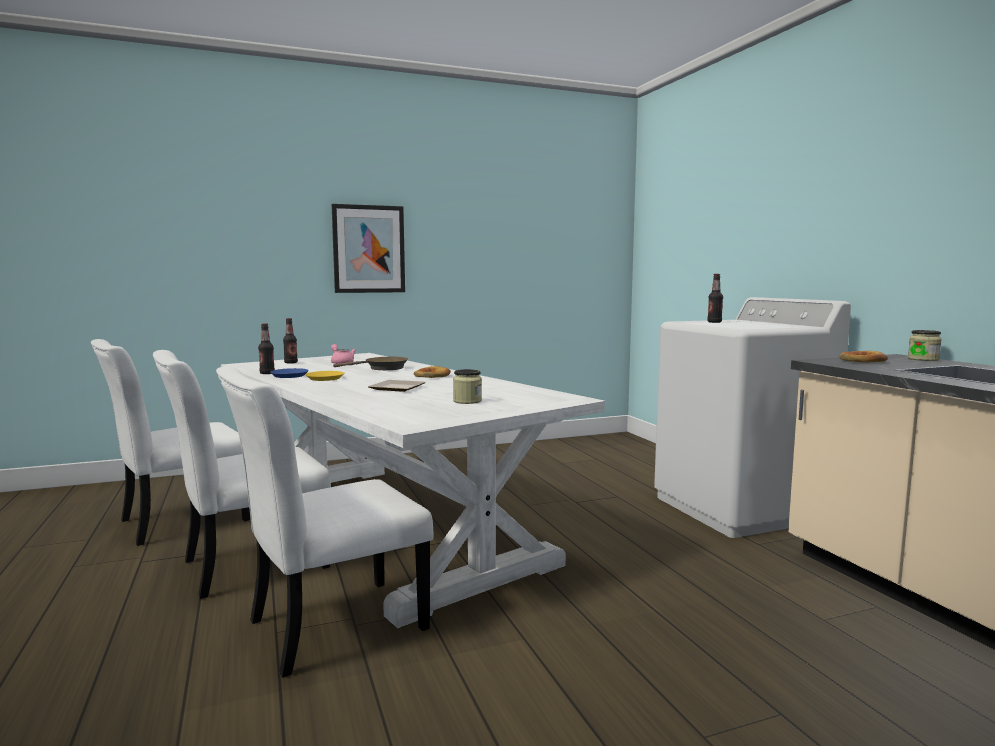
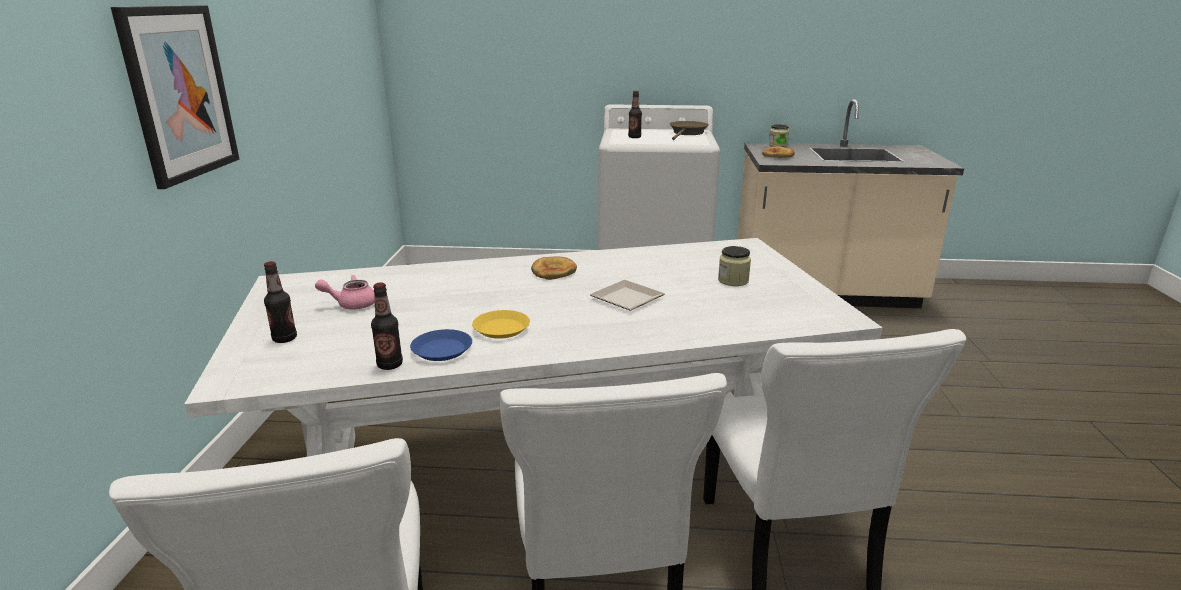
camera: 65 degrees left, 15 degrees up
(382, 368) = (450, 287): brown frying pan -> brown frying pan (687, 133)

